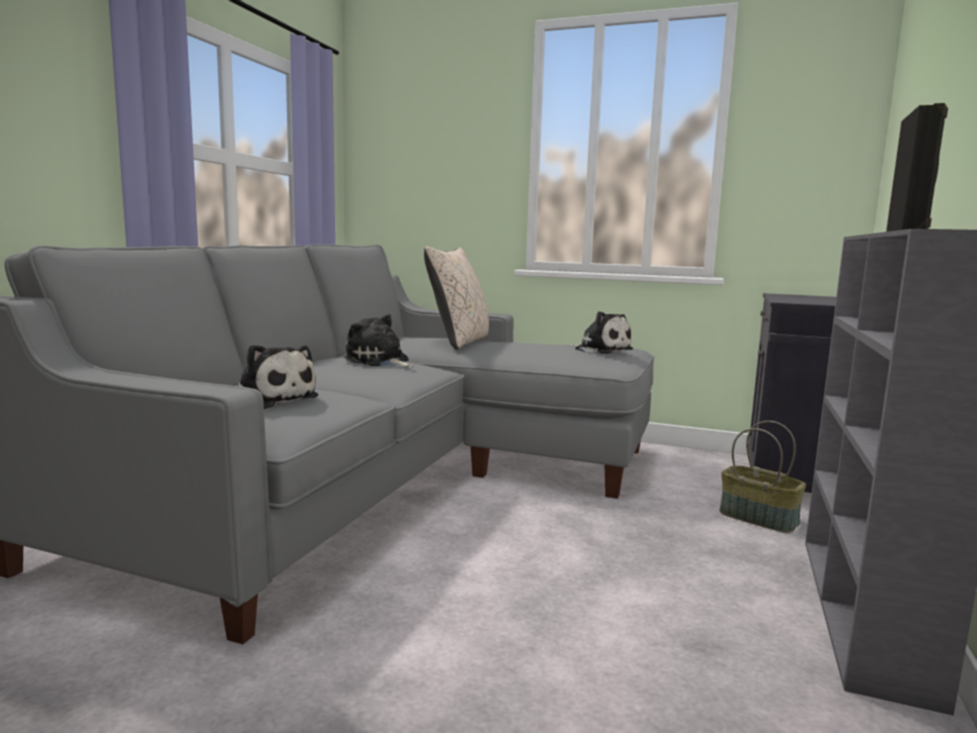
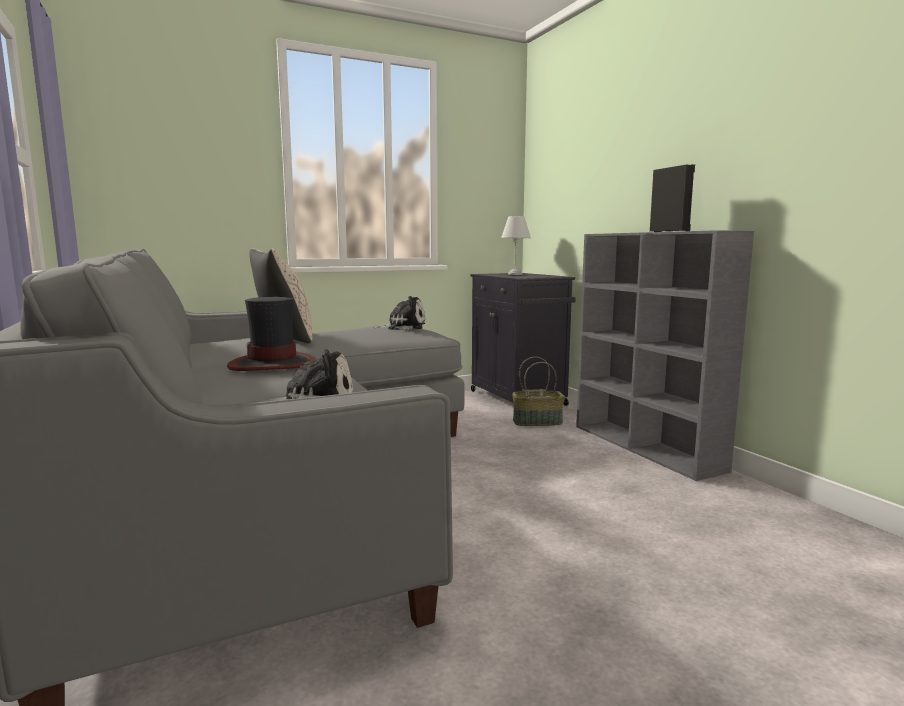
camera: 45 degrees left, 0 degrees up
(379, 361) = (273, 364): plush toy -> hat
(820, 298) = (515, 274): none -> white table lamp

